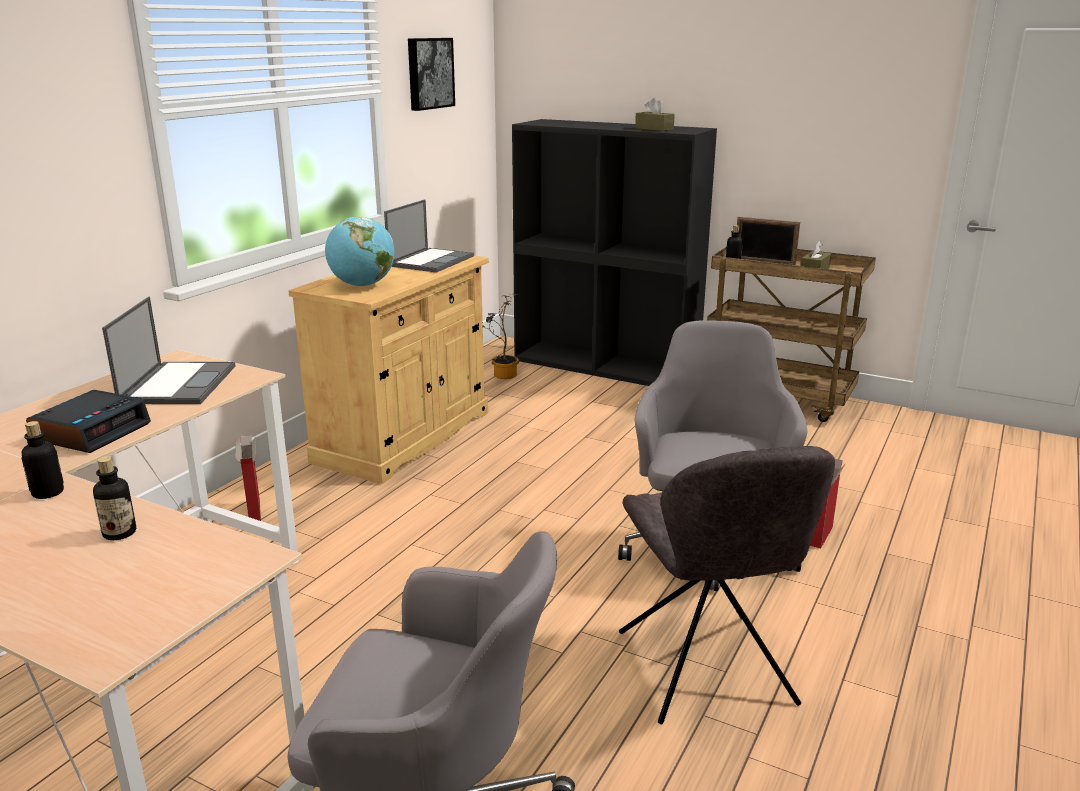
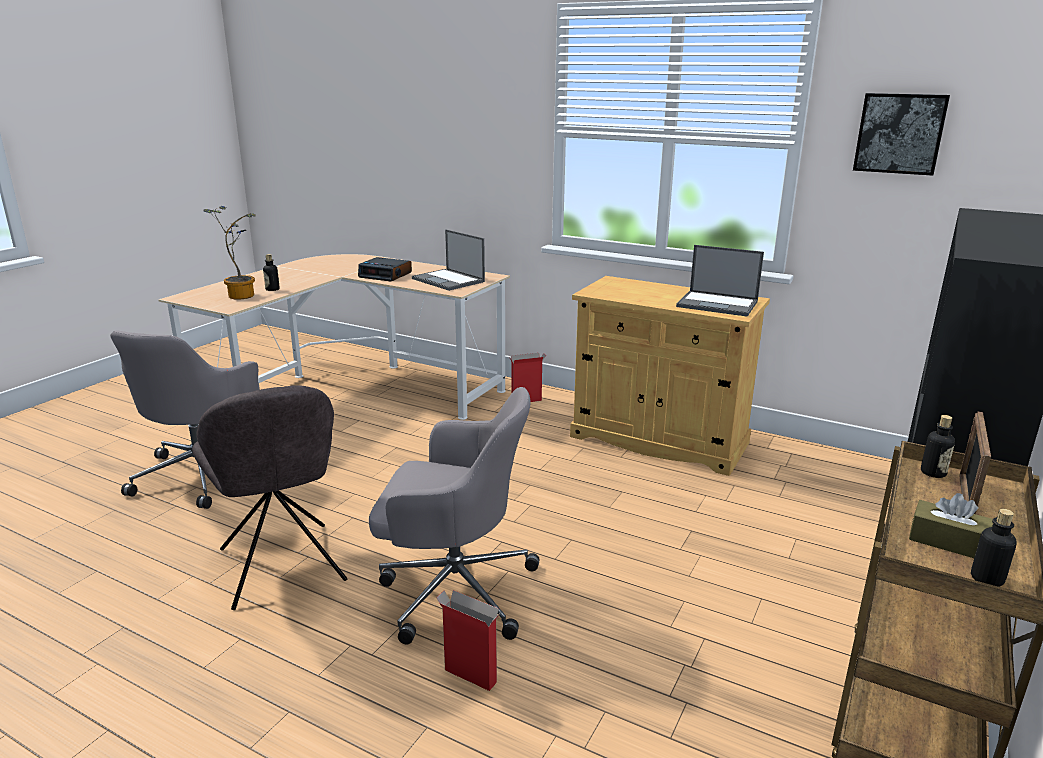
camera: 90 degrees right, 0 degrees up
(48, 493) = (320, 277): bottle -> bottle (987, 579)
(178, 383) = (449, 280): laptop -> laptop turned 45 degrees clockwise
(362, 285) = (623, 290): globe -> none
(501, 375) = (840, 481): potted plant -> potted plant (241, 295)
(654, 129) = (999, 245): brown tissue box -> none
(707, 672) = (282, 568): grey chair -> grey chair turned 105 degrees counterclockwise

